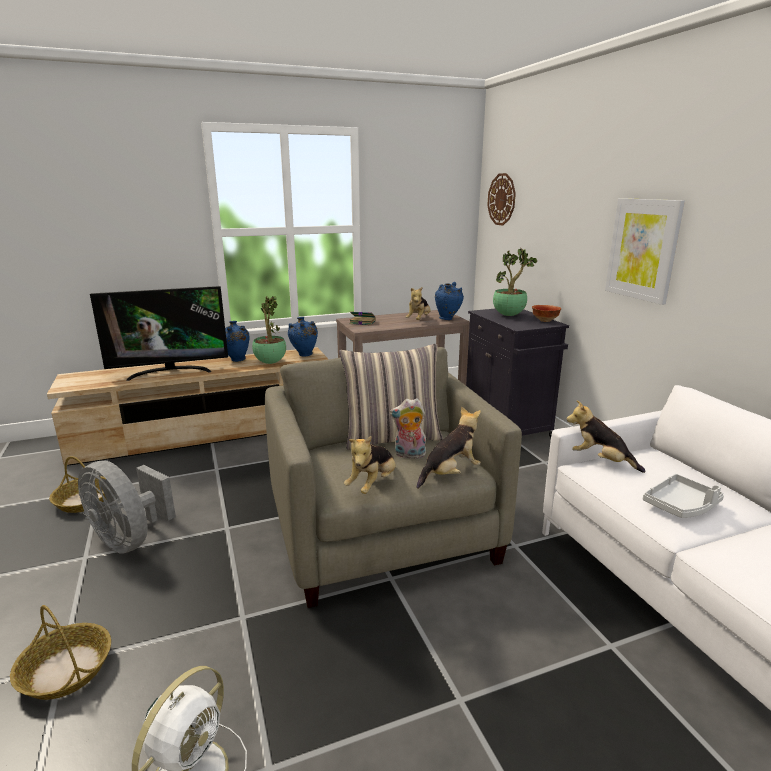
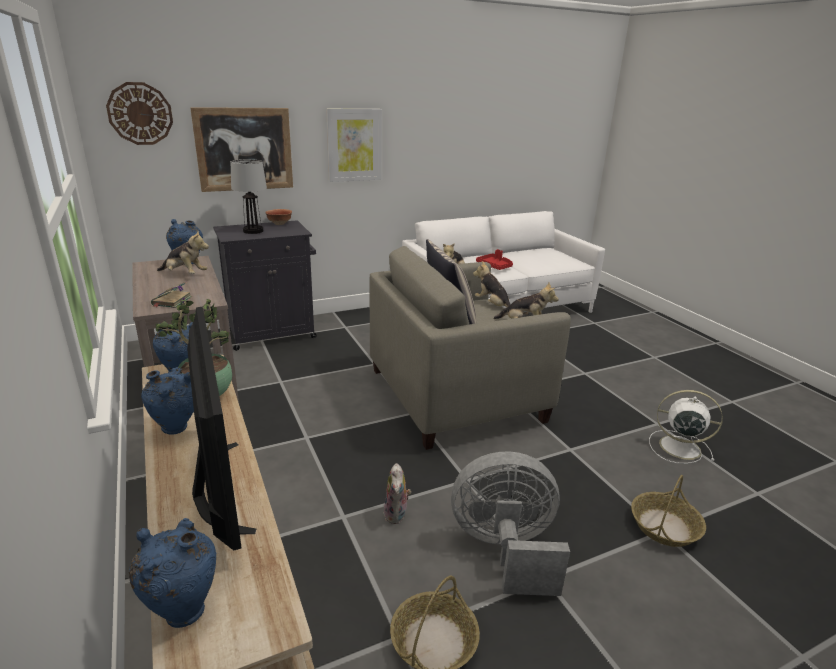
camera: 95 degrees left, 5 degrees up
(95, 373) = (183, 609): none -> blue vase
(130, 539) = (505, 550): grey fan -> grey fan turned 120 degrees counterclockwise
(409, 455) = (478, 313): plush toy -> plush toy (397, 514)
(509, 315) = (252, 231): potted plant -> table lamp
(549, 238) = (244, 149): none -> picture
(681, 505) = (495, 266): grey tray -> red tray

